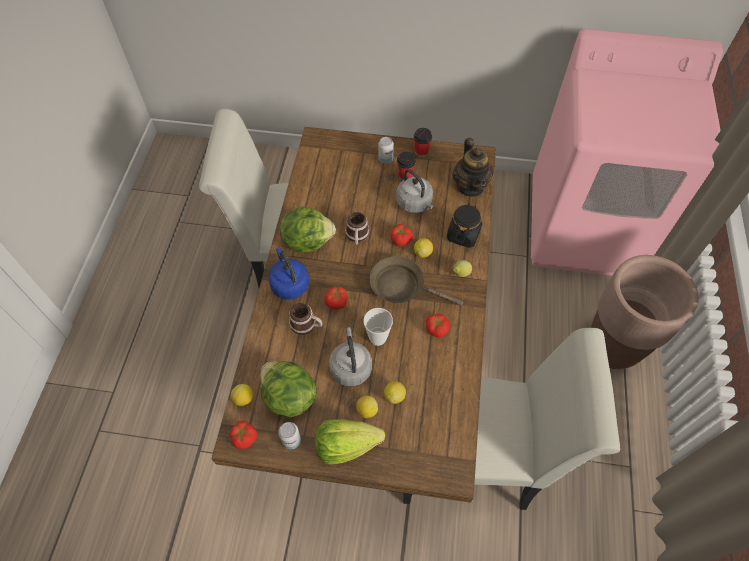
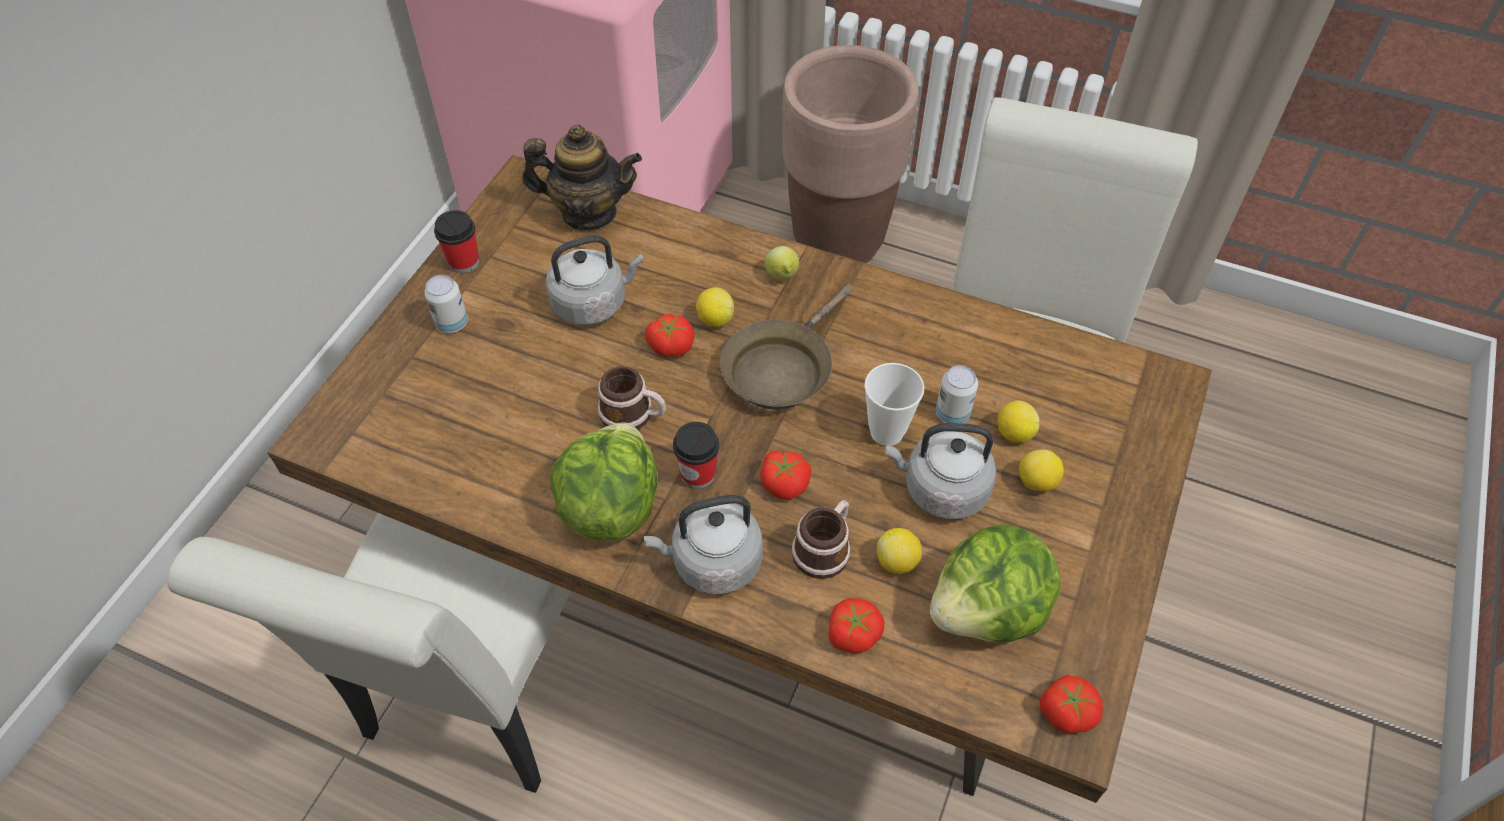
camera: 75 degrees left, 5 degrees down
(243, 399) = (977, 700): lemon -> lemon (897, 562)
(289, 284) = (712, 563): blue kettle -> grey kettle
(291, 440) = (1083, 623): can -> can (952, 414)
(346, 445) = (1103, 530): lettuce -> none
(405, 175) = (512, 302): cup -> cup (698, 474)
(436, 328) = (888, 339): tomato -> tomato (852, 633)
(463, 235) = (697, 251): black jar -> none

